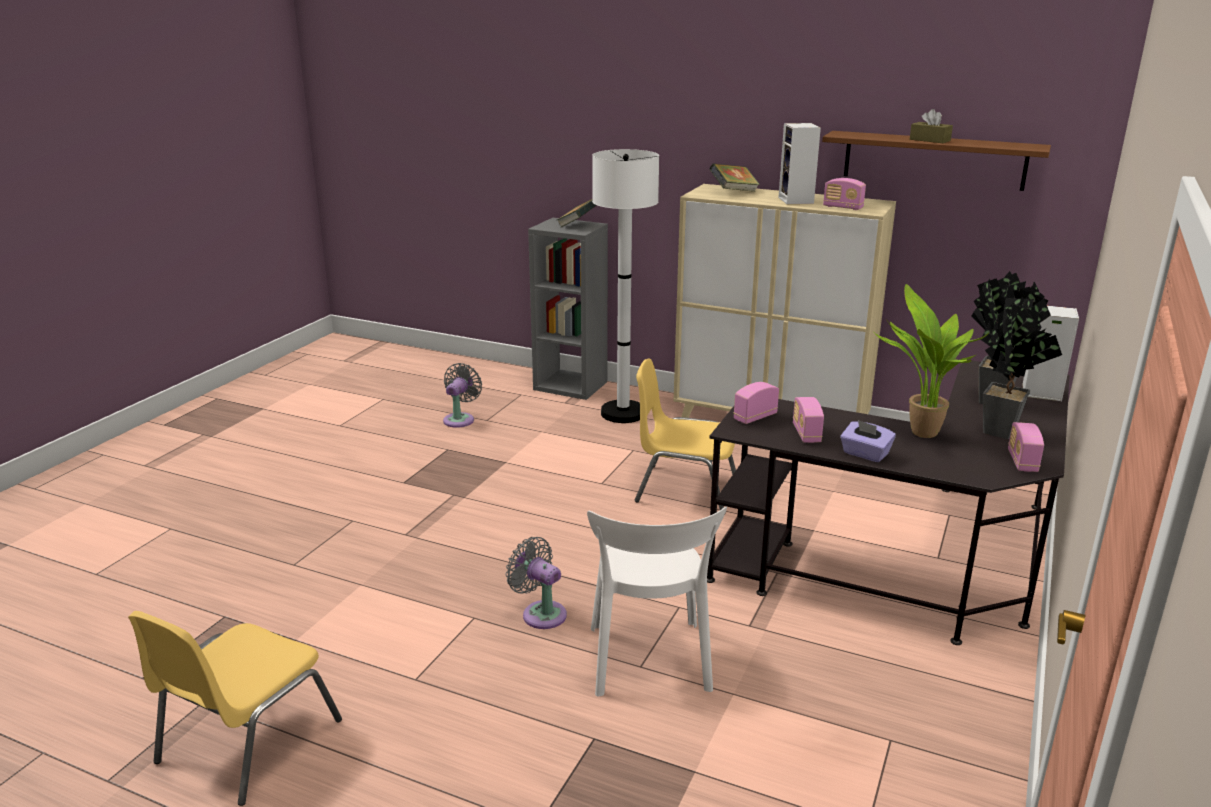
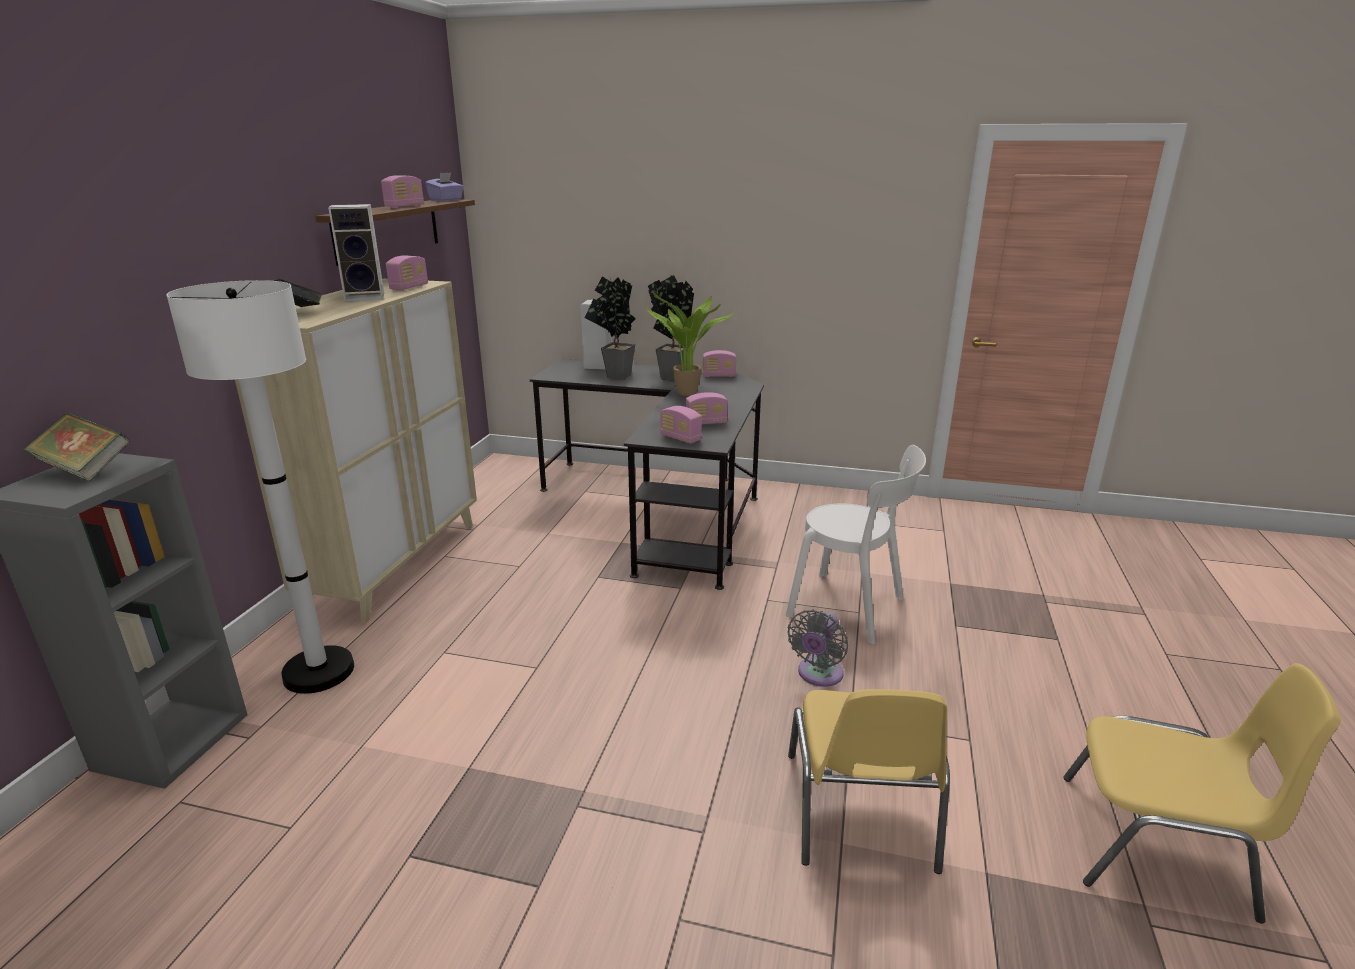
camera: 100 degrees left, 0 degrees up
(460, 419) = (271, 870): grey fan -> none
(649, 662) = (851, 608): white chair -> white chair turned 45 degrees clockwise
(684, 488) = (546, 609): yellow chair -> yellow chair (860, 812)
(865, 454) = (732, 408): purple tissue box -> purple tissue box (446, 200)
(929, 140) = (404, 206): brown tissue box -> radio

